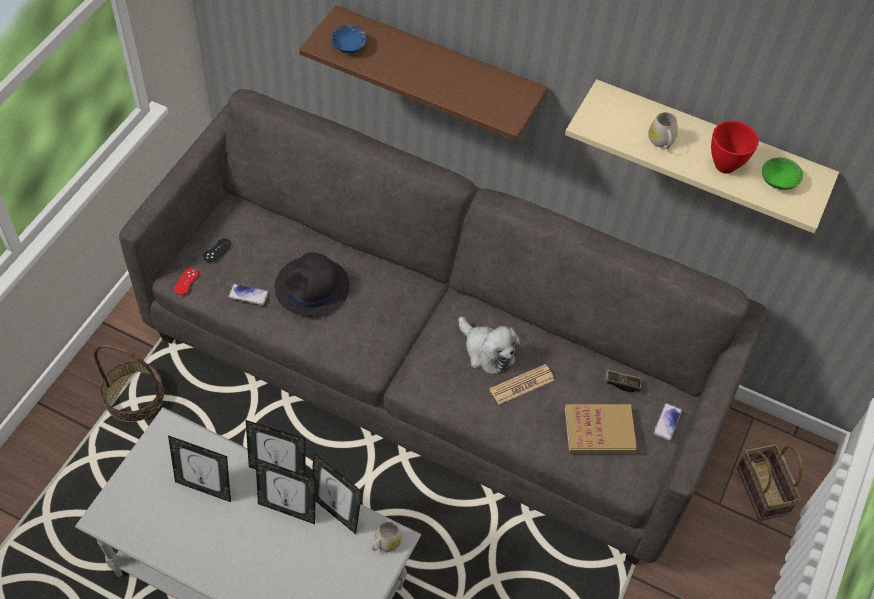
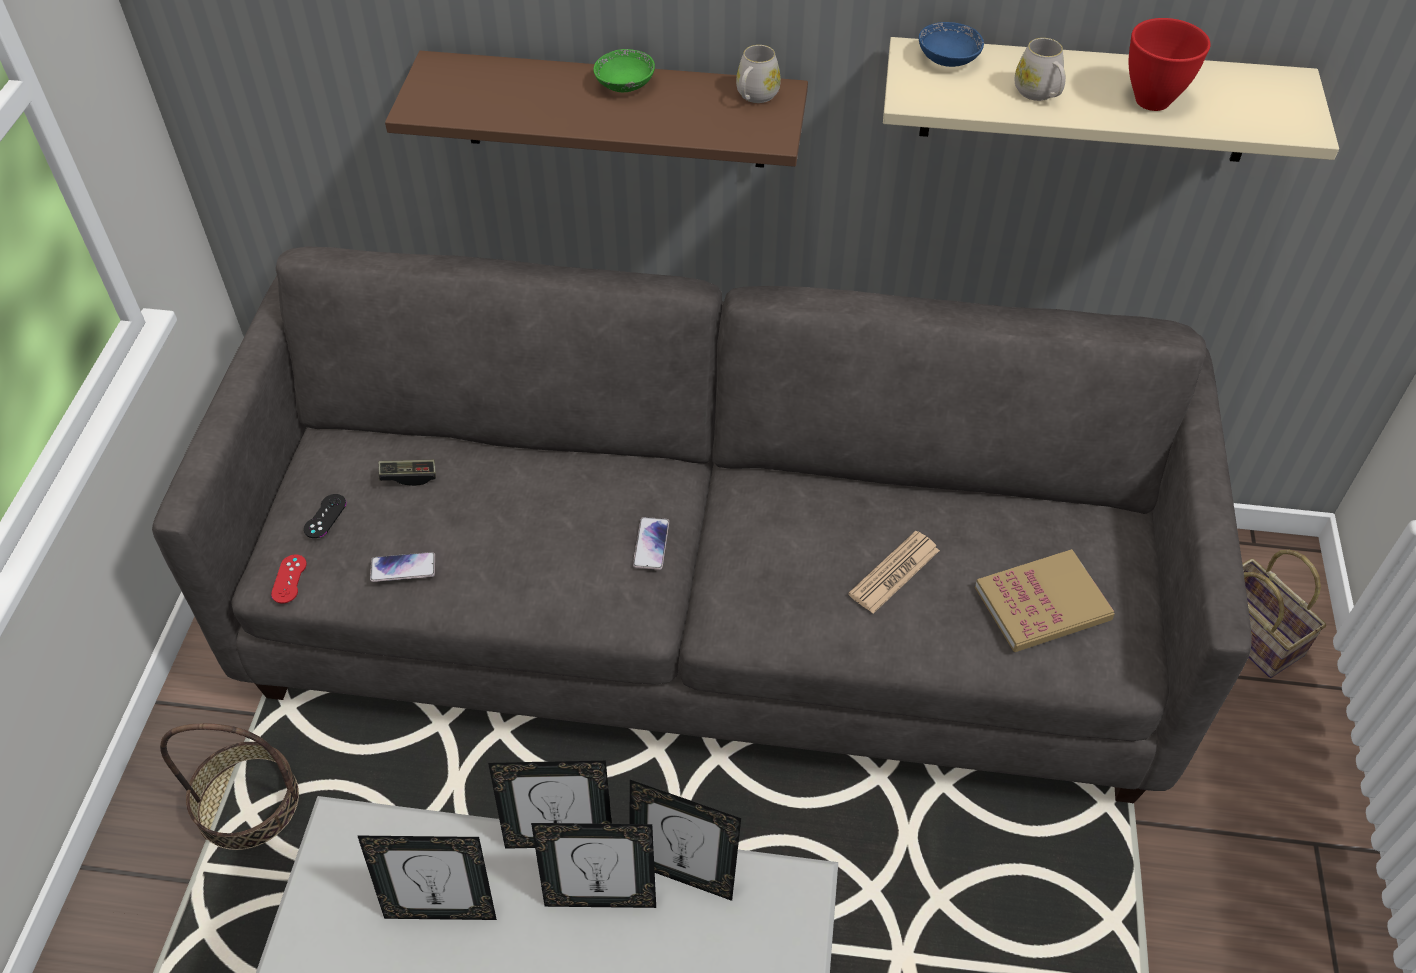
camera: 15 degrees left, 5 degrees down
(312, 288) = (504, 526): black hat -> none
(349, 47) = (467, 100): blue bowl -> blue bowl (948, 59)
(385, 543) = (787, 899): white mug -> white mug (755, 96)
(487, 351) = (818, 540): plush toy -> none
(622, 383) = (1039, 525): game controller -> game controller (408, 476)
(667, 422) = (1131, 560): phone -> phone (651, 544)
(778, 181) = (1242, 102): green bowl -> green bowl (625, 85)

